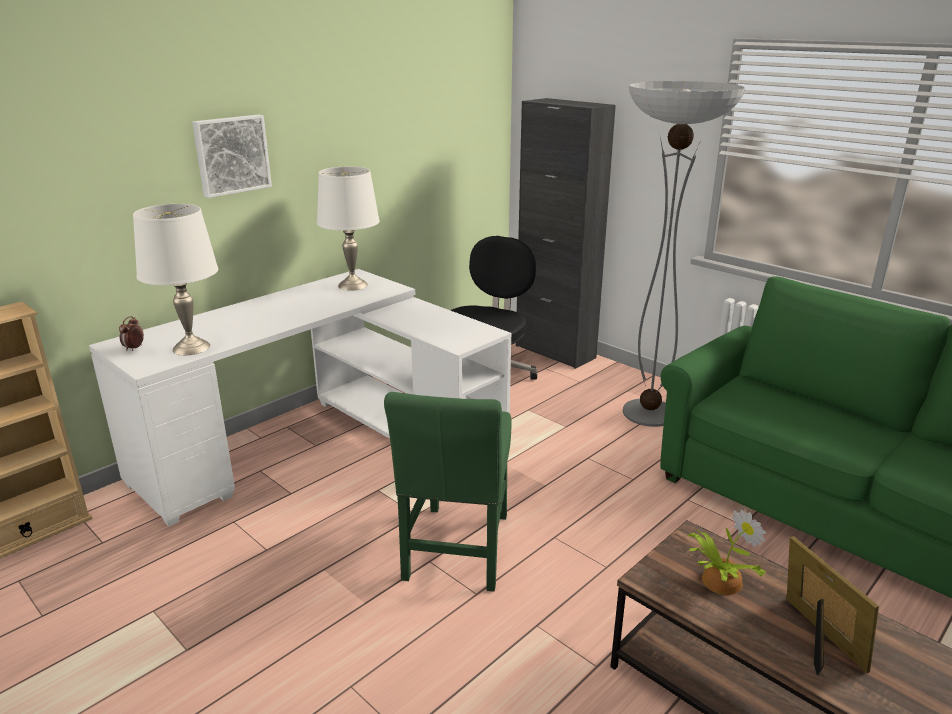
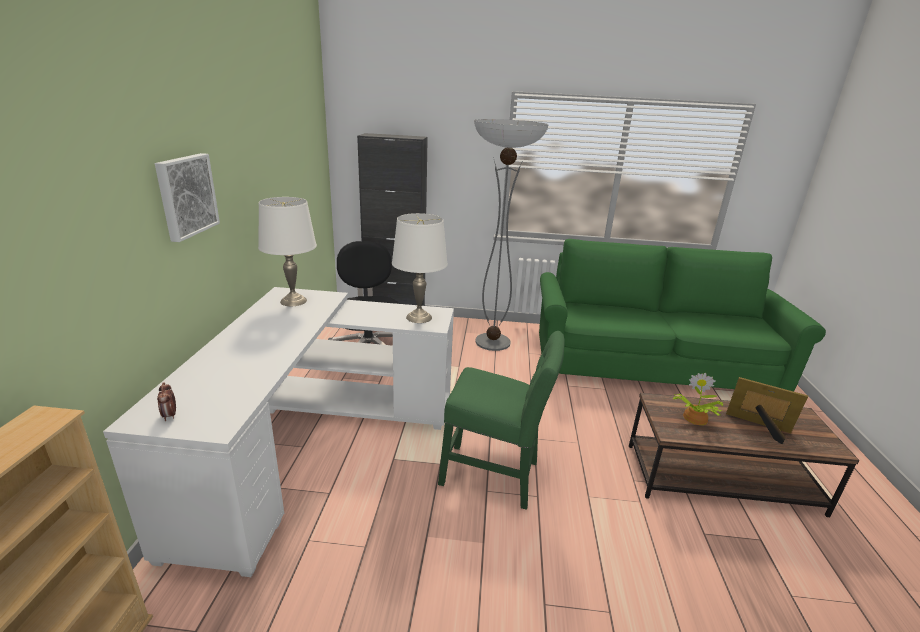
camera: 40 degrees left, 0 degrees up
(191, 348) = (234, 395): white table lamp -> white table lamp (419, 317)
(457, 552) = (495, 475): green chair -> green chair turned 45 degrees counterclockwise

